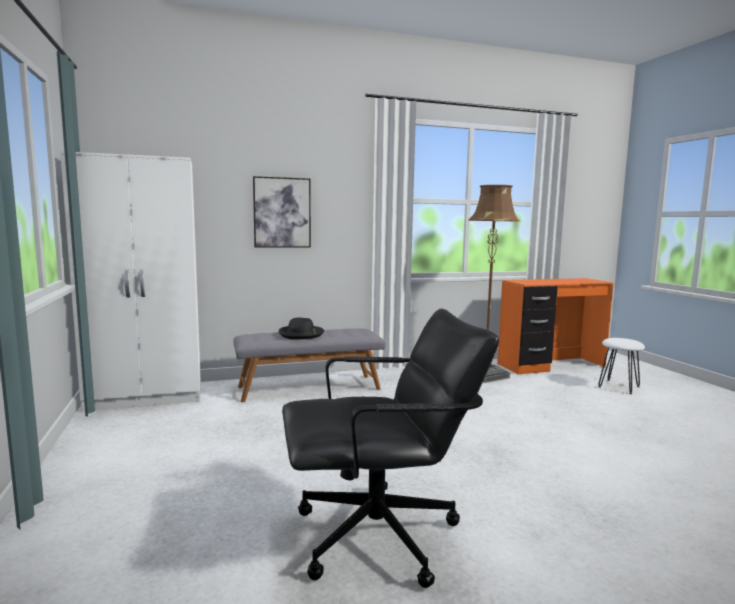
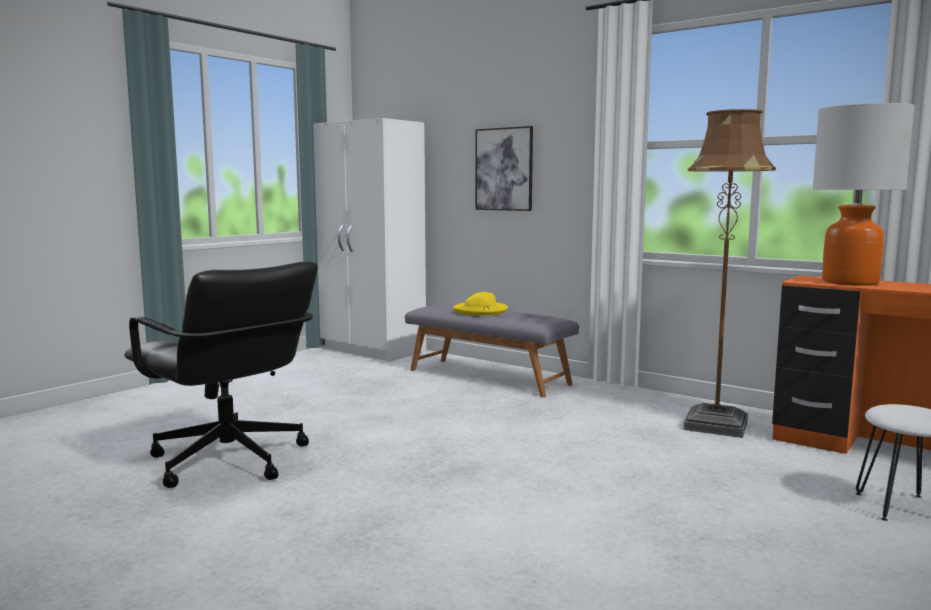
camera: 55 degrees right, 0 degrees up
(301, 334) = (481, 311): black hat -> yellow hat
(540, 281) = (849, 282): none -> table lamp

